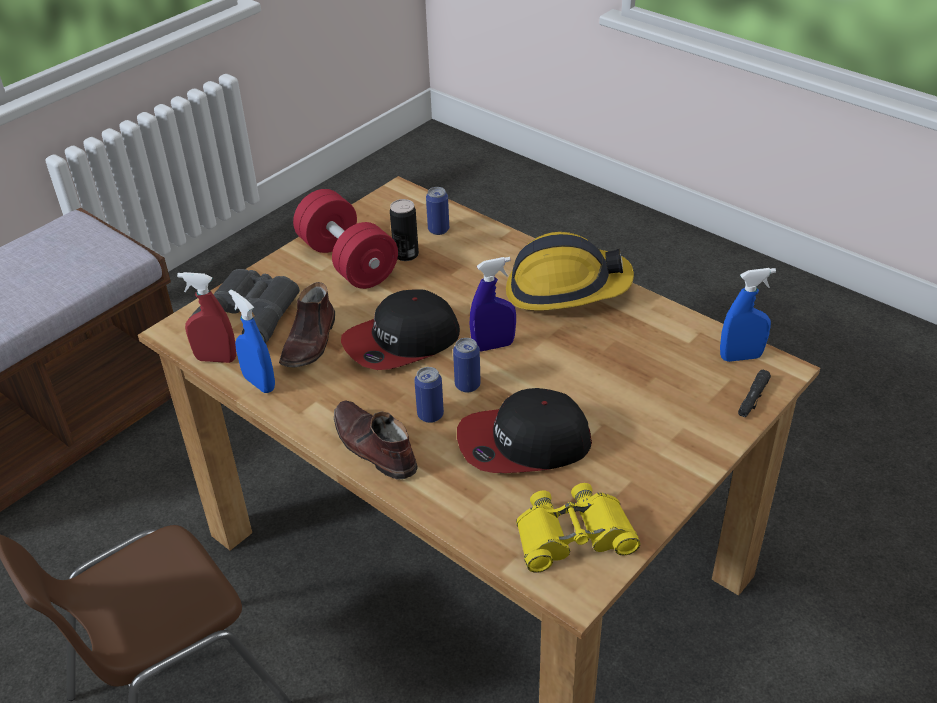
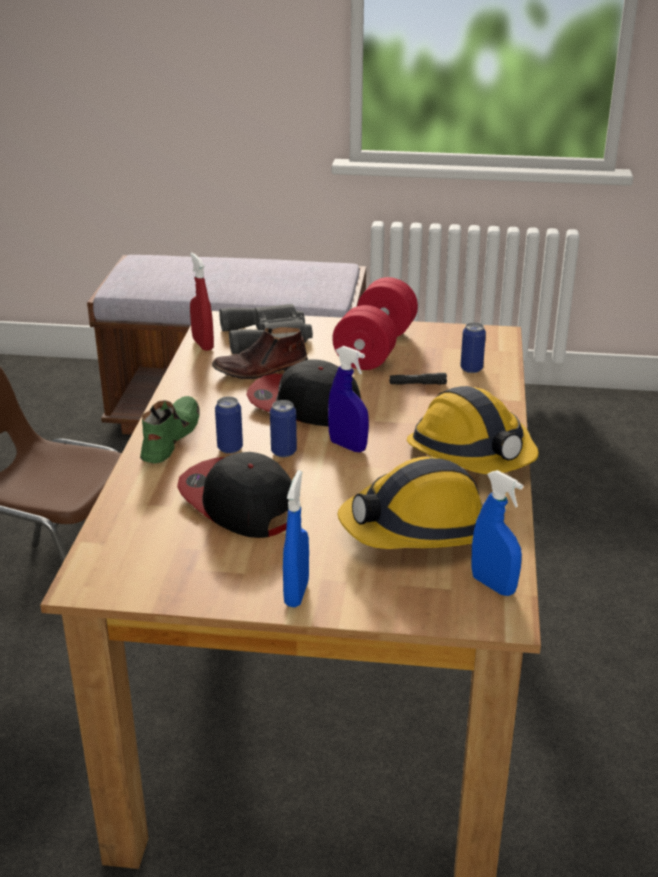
camera: 55 degrees right, 10 degrees down
(259, 383) = (194, 369): blue spray bottle -> blue spray bottle (296, 593)
(373, 447) = (169, 437): brown shoe -> green shoe
(406, 254) = (417, 367): can -> none
(573, 536) = (148, 563): yellow binoculars -> none
(645, 362) = (416, 530): none -> hard hat
(753, 398) = (436, 611): black flashlight -> black flashlight (417, 384)

